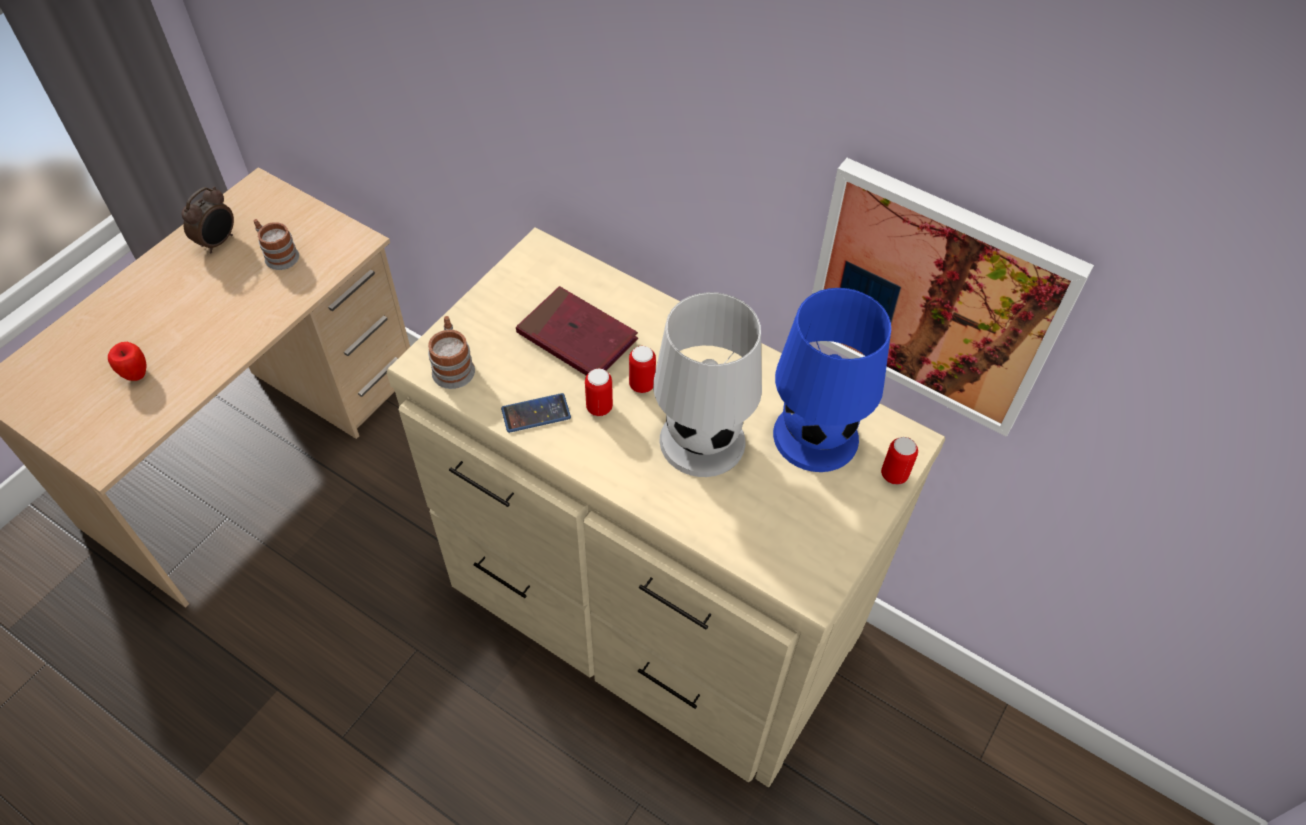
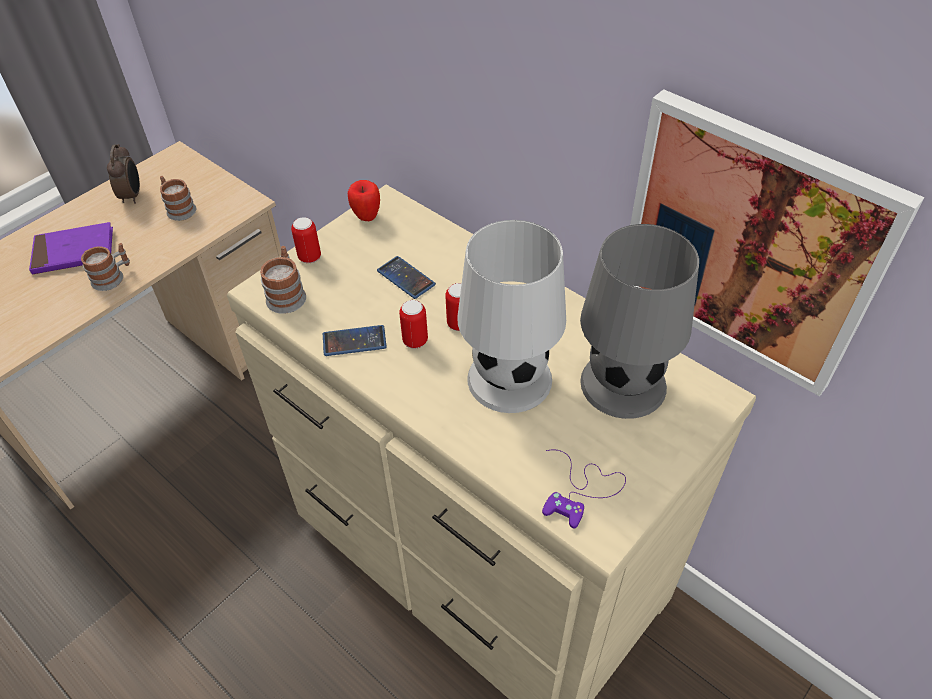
camera: 10 degrees right, 5 degrees down
(136, 374) = (37, 295): apple -> apple (366, 216)
(165, 318) = (74, 252): none -> purple book
(218, 242) = (132, 195): alarm clock -> alarm clock turned 45 degrees counterclockwise
(220, 345) = (112, 277): none -> mug
(577, 337) = (406, 278): red book -> phone
(789, 549) = (582, 490): none -> purple game controller
(815, 436) = (622, 384): blue table lamp -> grey table lamp
(894, 475) = (699, 428): can -> can (309, 257)

